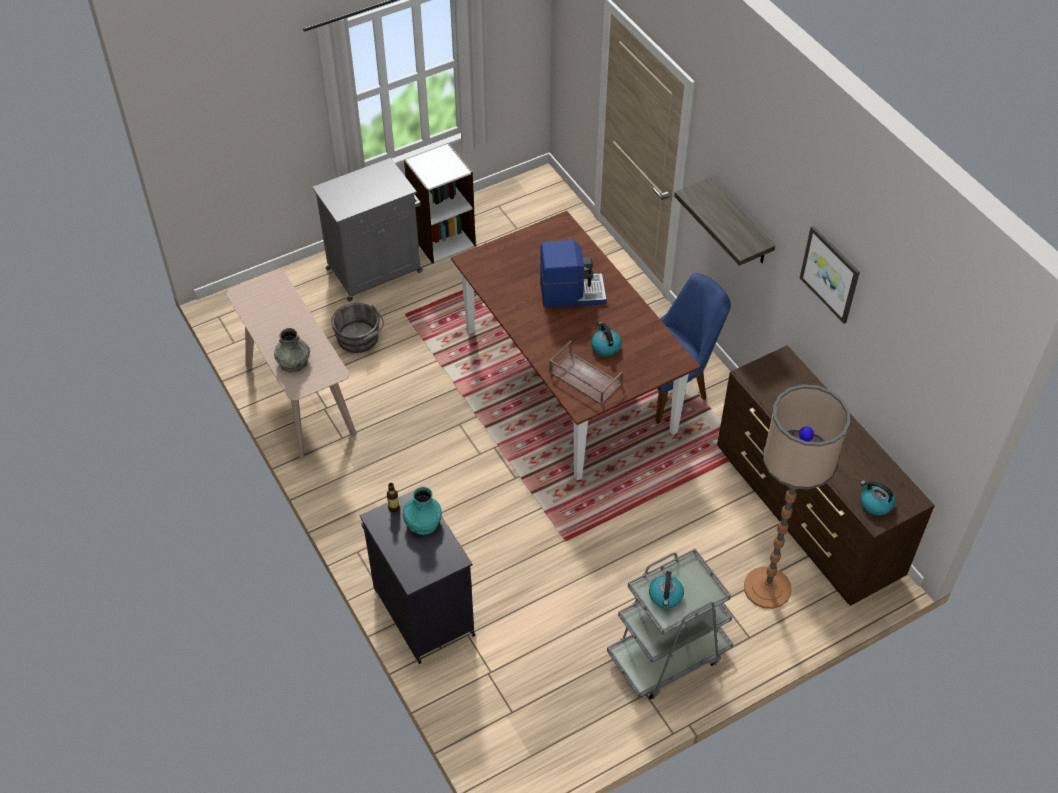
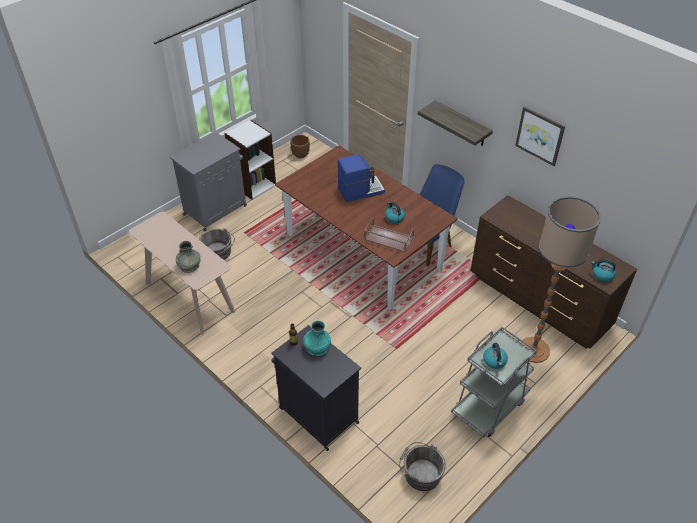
camera: 15 degrees left, 5 degrees down
(528, 202) = (300, 155): none -> brown planter
(535, 726) = (420, 473): none -> grey bucket

